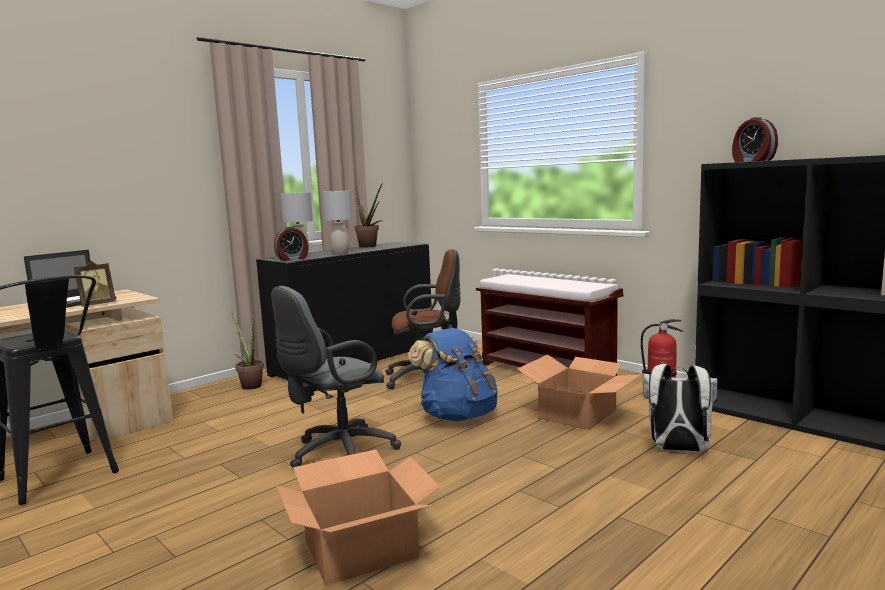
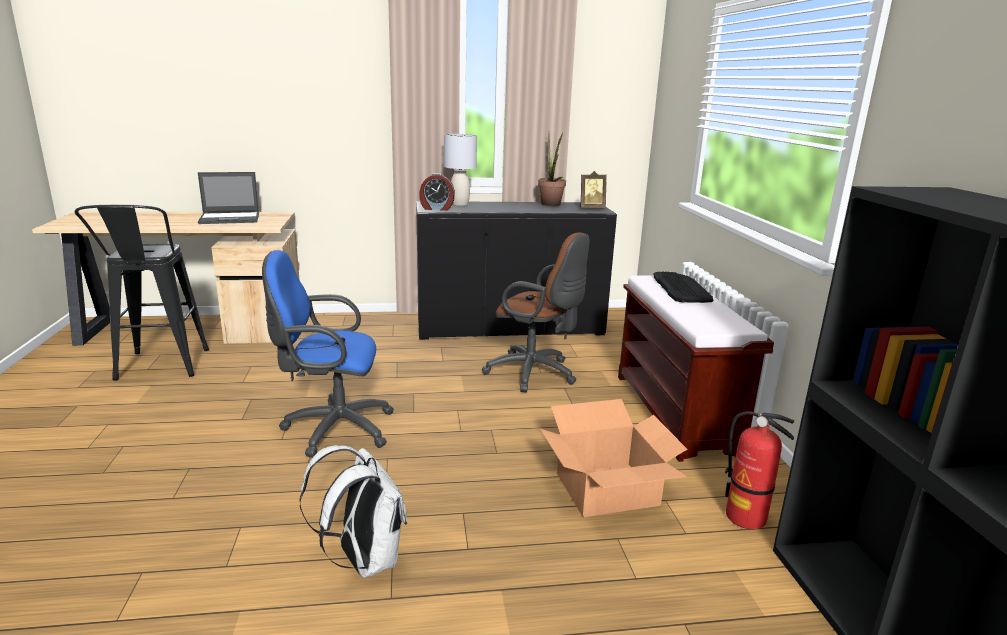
camera: 35 degrees right, 10 degrees up
(96, 305) = (230, 226): picture frame -> picture frame (591, 208)
(250, 385) = (390, 325): potted plant -> none
(337, 453) = (333, 429): grey office chair -> blue office chair
(340, 253) = (497, 209): grey table lamp -> none
(360, 548) = (192, 538): cardboard box -> none
(458, 415) = (489, 433): blue backpack -> none
(526, 278) = (681, 288): none -> keyboard
(678, 450) = (636, 602): white backpack -> white backpack (363, 560)
(752, 161) = (936, 198): alarm clock -> none

